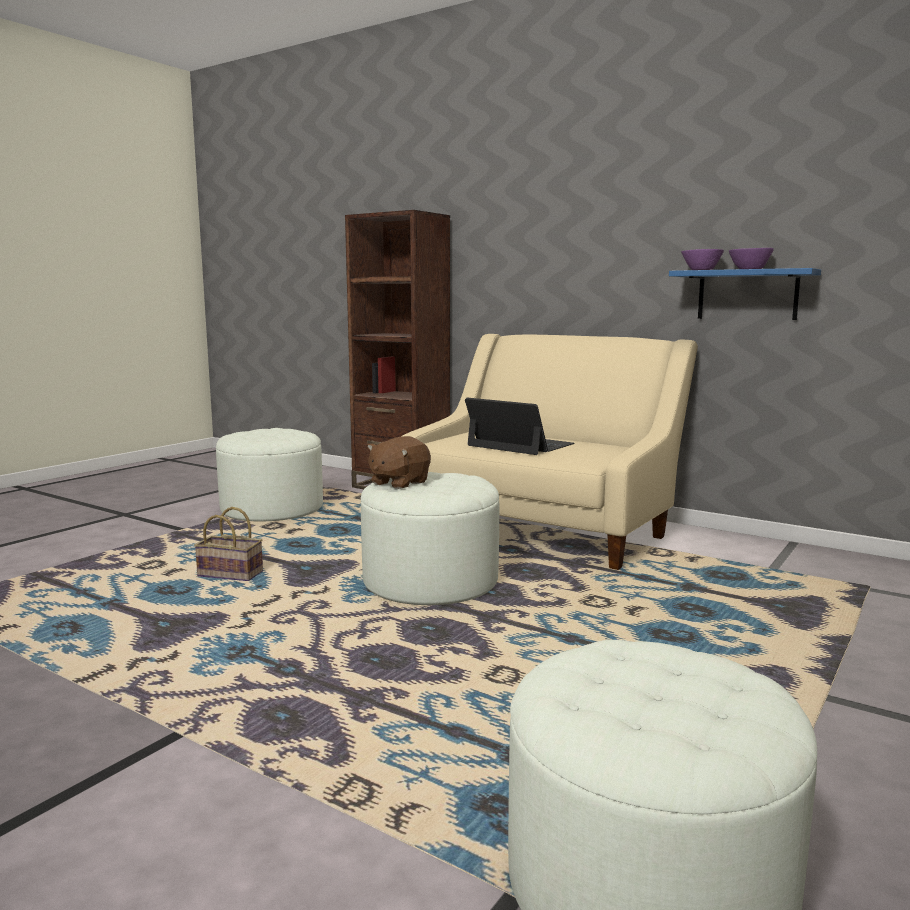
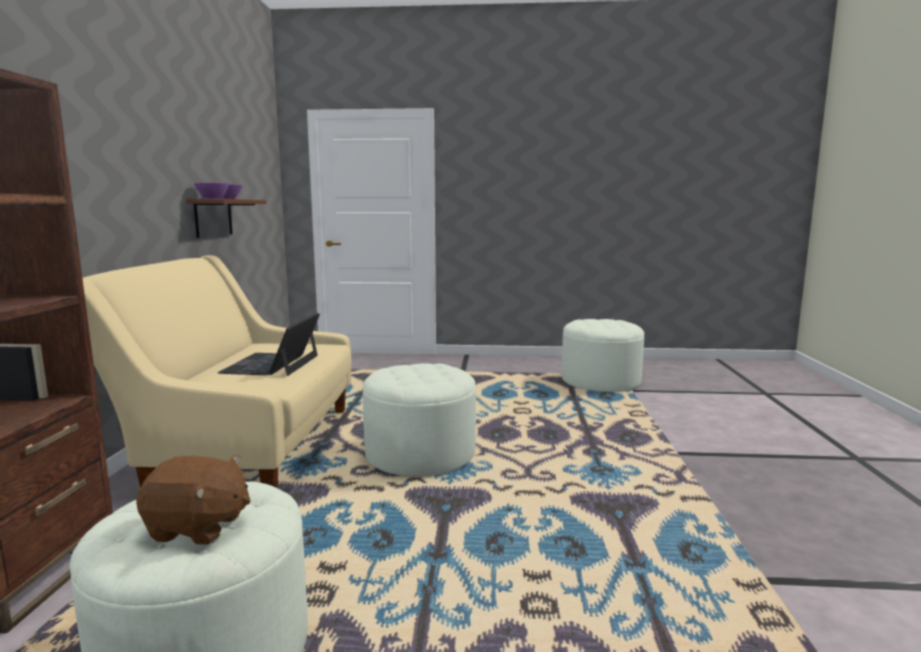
camera: 120 degrees left, 0 degrees up
(232, 574) = (498, 538): basket -> none
(398, 483) = (432, 380): brown plush toy -> brown plush toy (198, 527)
(747, 295) = (213, 217): blue shelf -> brown shelf

